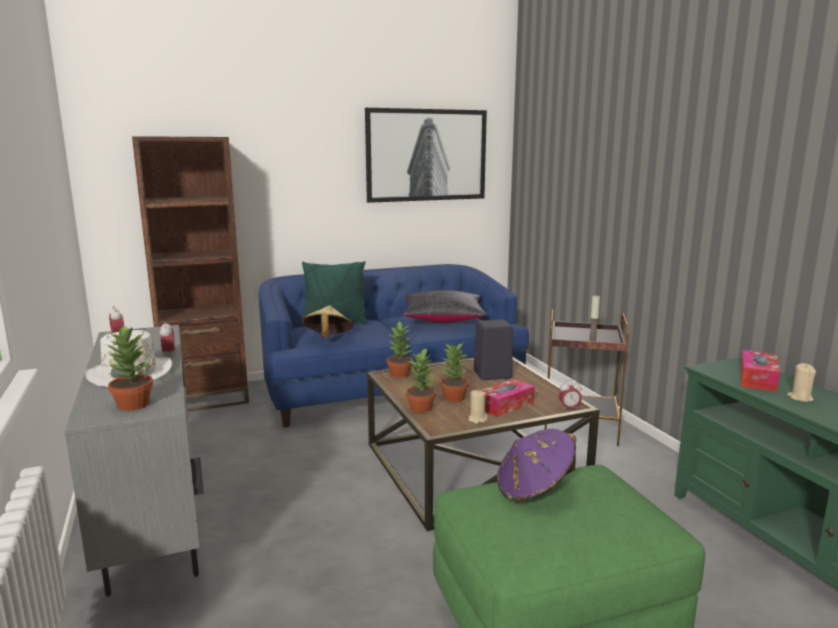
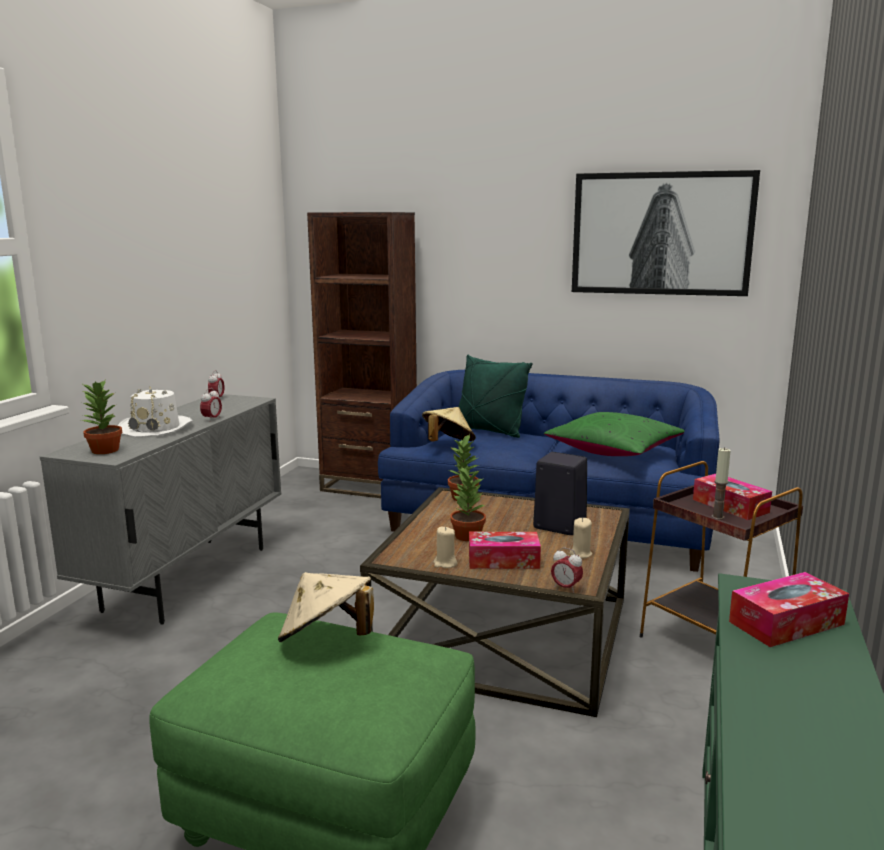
camera: 40 degrees right, 0 degrees up
(421, 408) = (415, 535): potted plant -> none
(443, 318) = (613, 450): black pillow -> green pillow
(534, 489) = (327, 639): purple hat -> beige hat
(585, 334) = (730, 506): none -> tissue box
(800, 398) = (786, 667): beige candle -> beige candle (580, 554)

